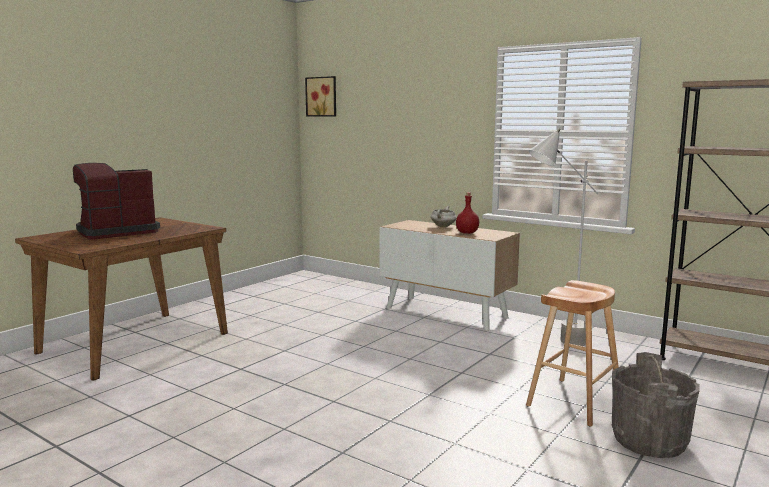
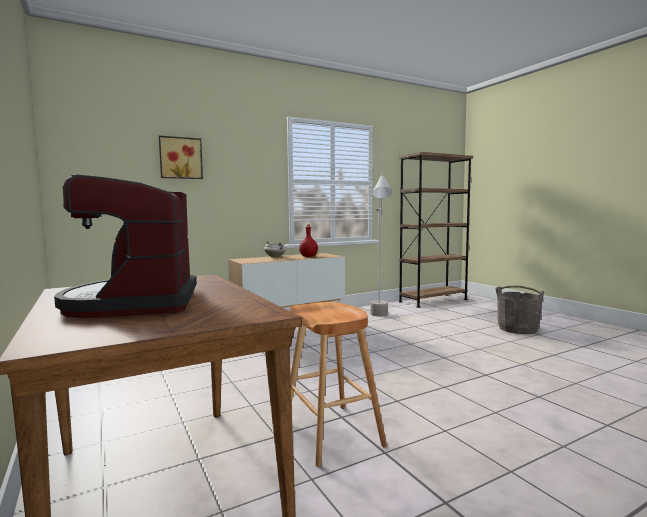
camera: 65 degrees left, 5 degrees down
(322, 96) = (84, 137): picture -> picture (180, 158)
(574, 401) = (467, 330): brown stool -> brown stool (331, 433)

